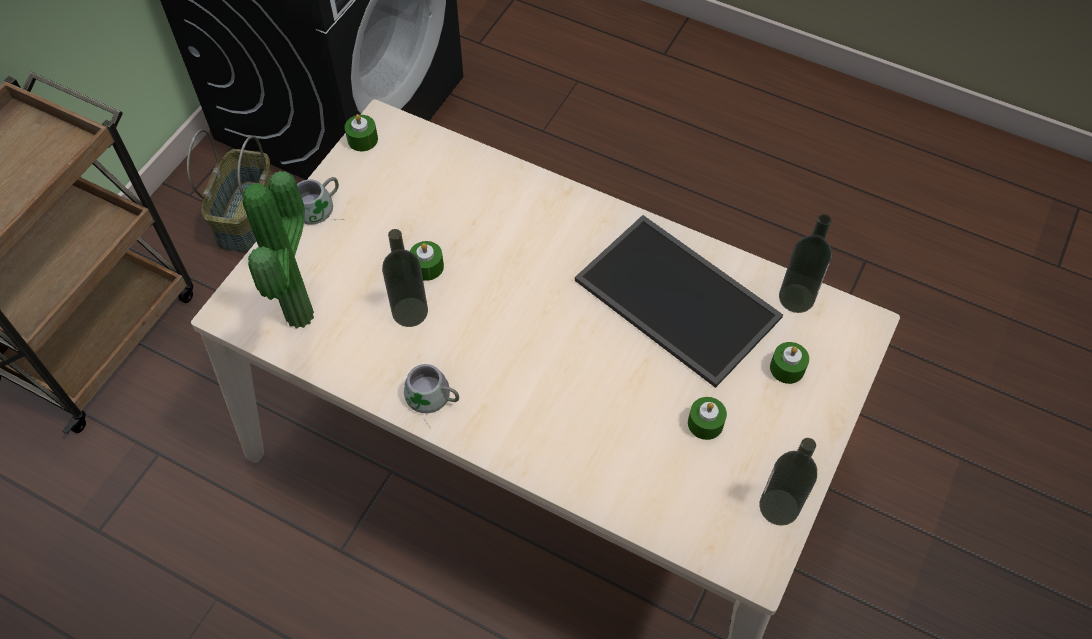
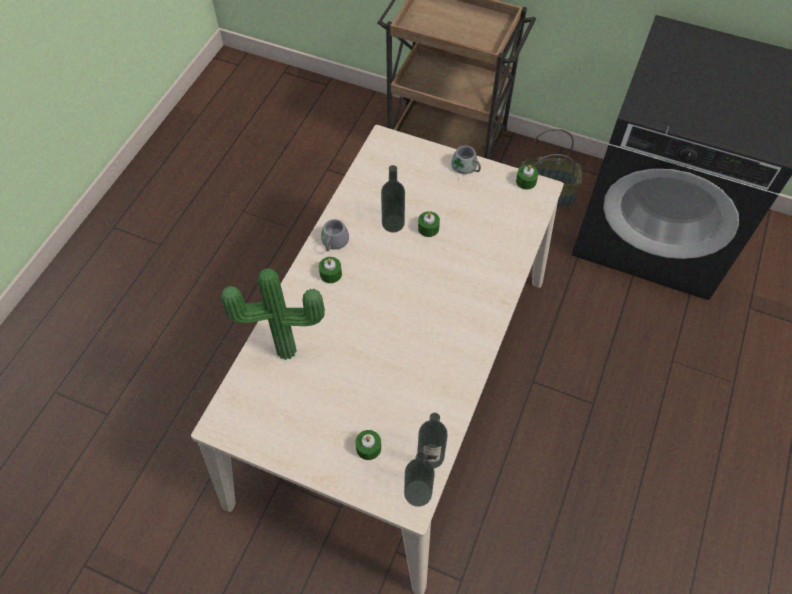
camera: 85 degrees right, 0 degrees up
(305, 315) = (385, 174): potted plant -> potted plant (287, 354)
(680, 298) = (421, 376): tray -> none
(705, 423) = (321, 394): green candle -> green candle (330, 274)
(779, 507) = (261, 439): bottle -> bottle (418, 493)

